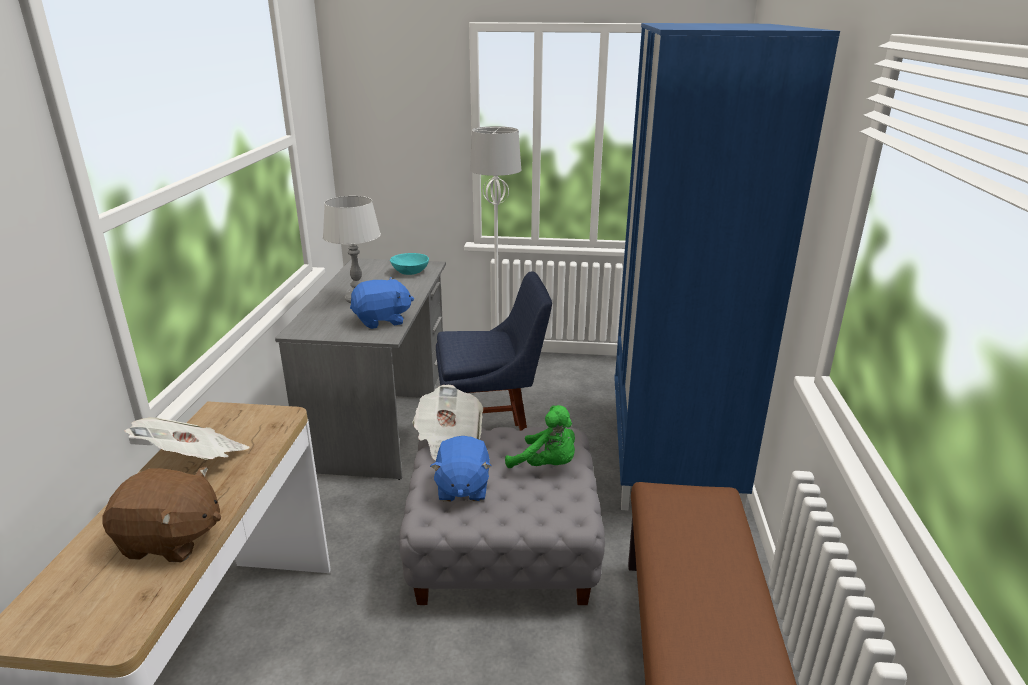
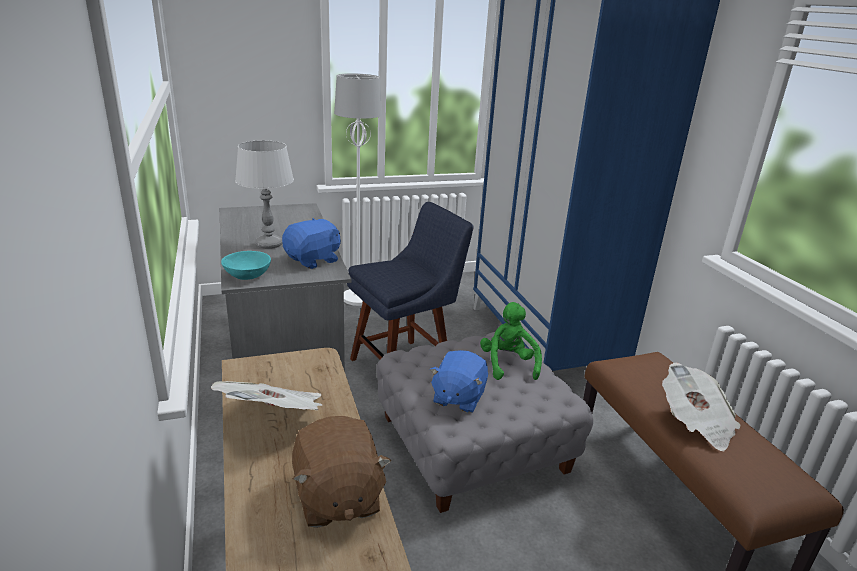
camera: 25 degrees left, 0 degrees up
(171, 540) = (337, 497): brown plush toy -> brown plush toy turned 90 degrees clockwise
(410, 272) = (292, 215): turquoise bowl -> turquoise bowl (247, 275)
(448, 439) = (411, 360): newspaper -> newspaper (696, 423)
(462, 488) = (458, 398): blue plush toy -> blue plush toy turned 45 degrees clockwise
(546, 465) = (508, 364): green plush toy -> green plush toy turned 105 degrees counterclockwise

